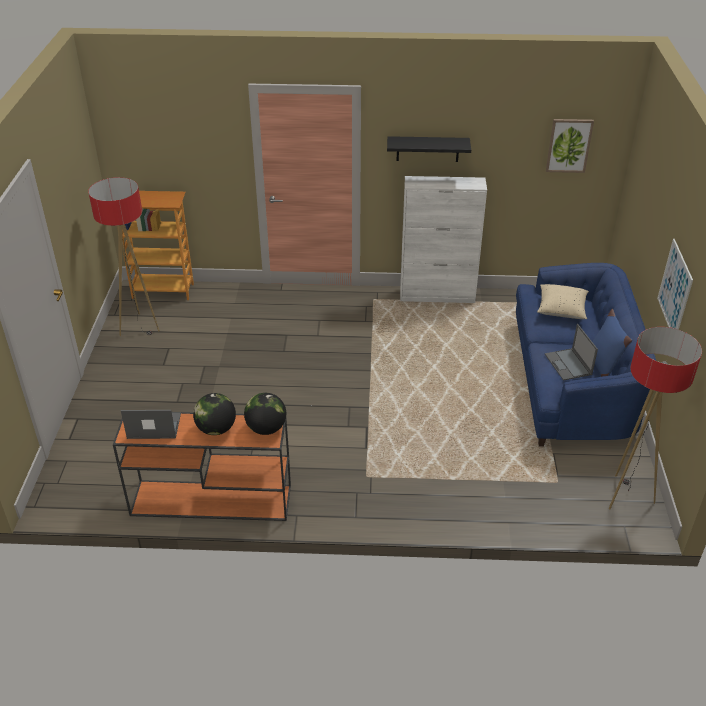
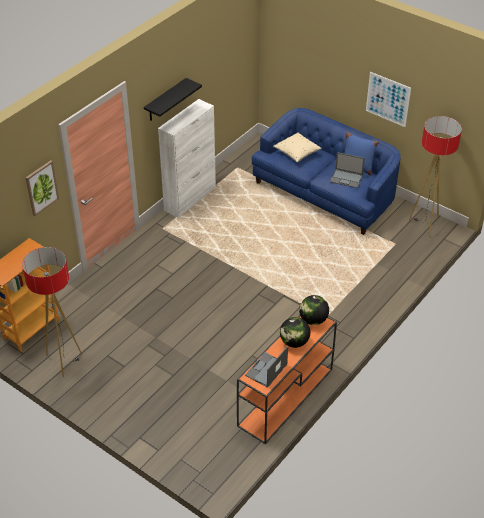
camera: 55 degrees left, 5 degrees up
(569, 145) = (233, 49): picture -> picture (41, 187)

